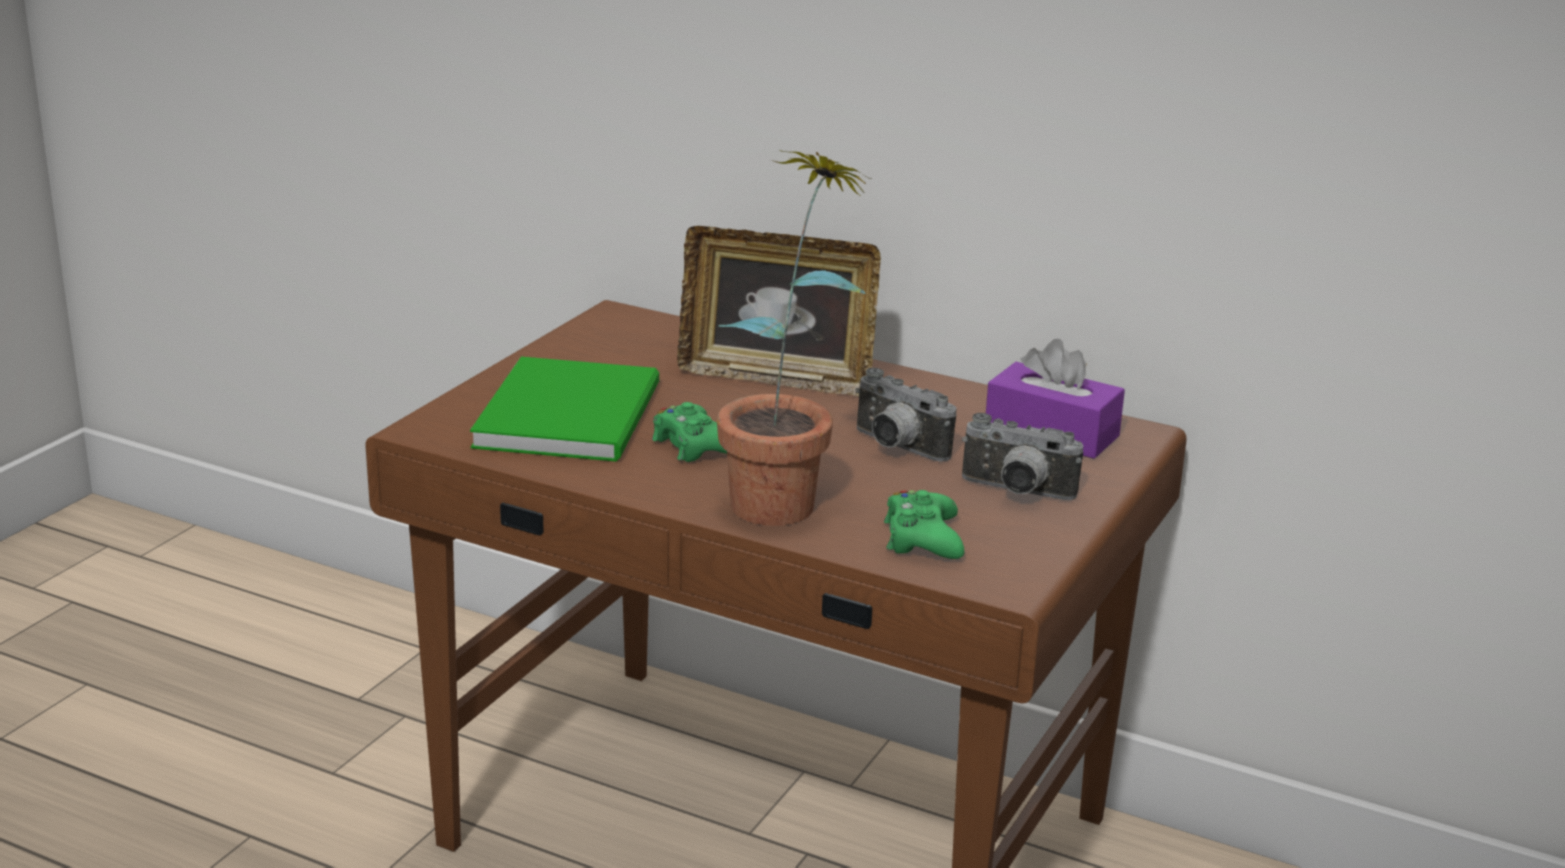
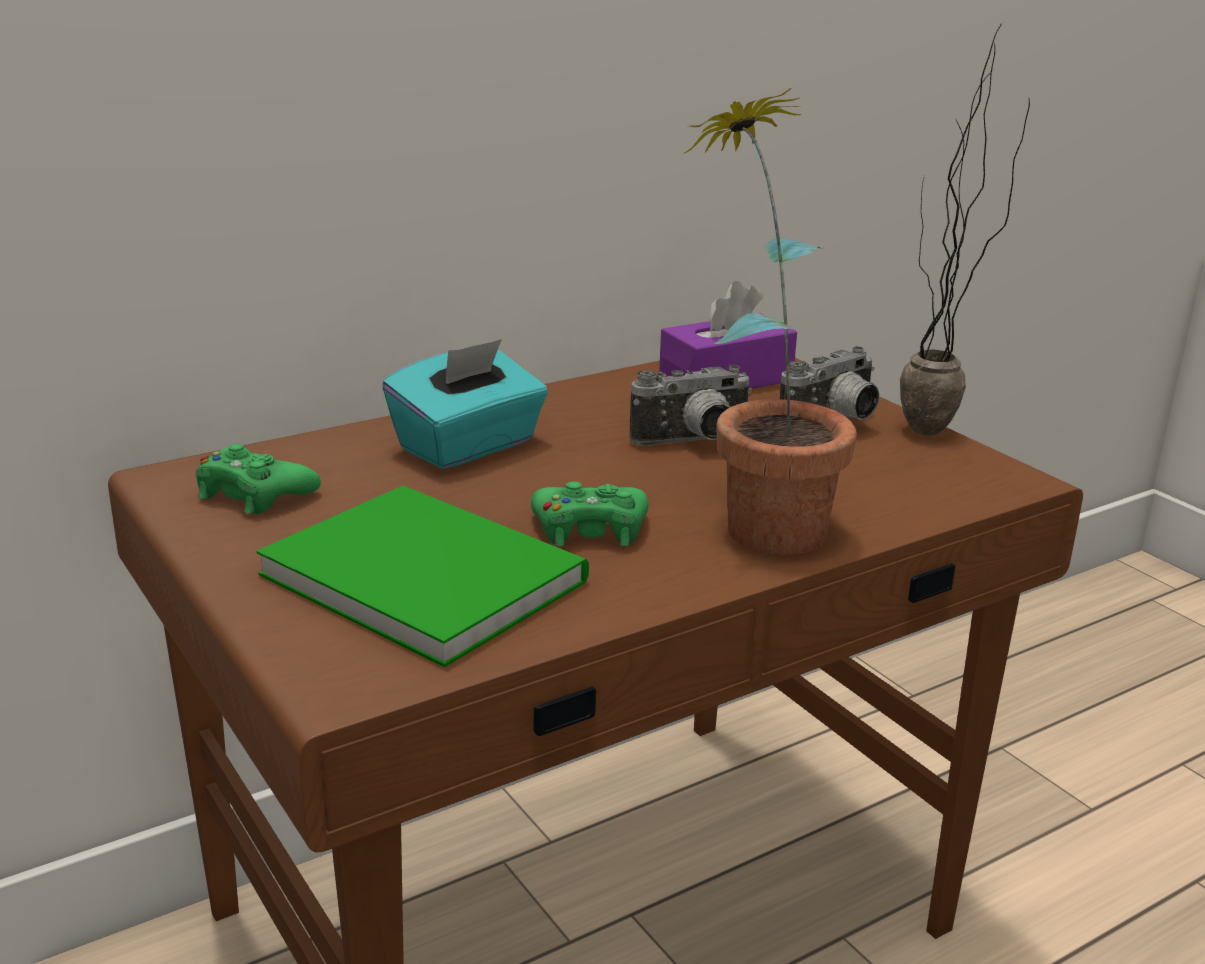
camera: 60 degrees left, 0 degrees up
(776, 378) = (468, 446): picture frame -> turquoise tissue box
(922, 539) = (902, 486): green game controller -> green game controller (253, 494)
(1046, 537) = (931, 439): none -> potted plant

